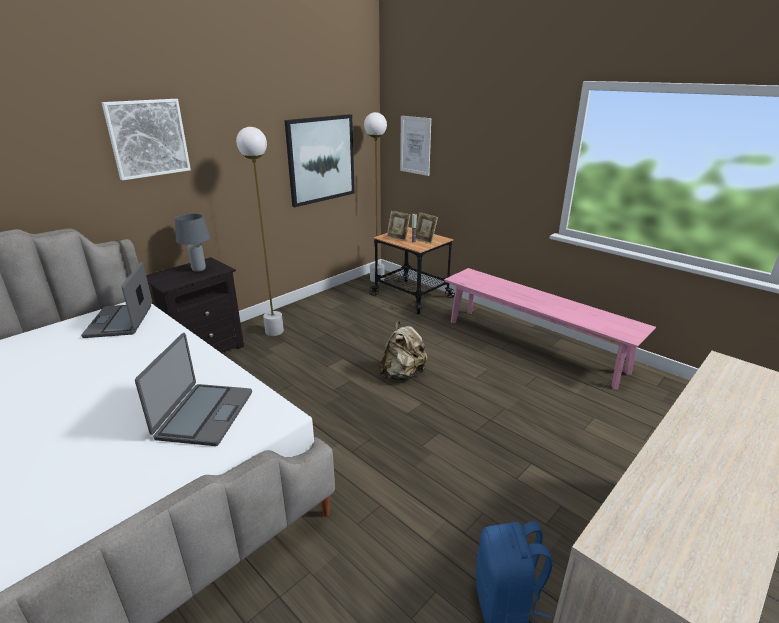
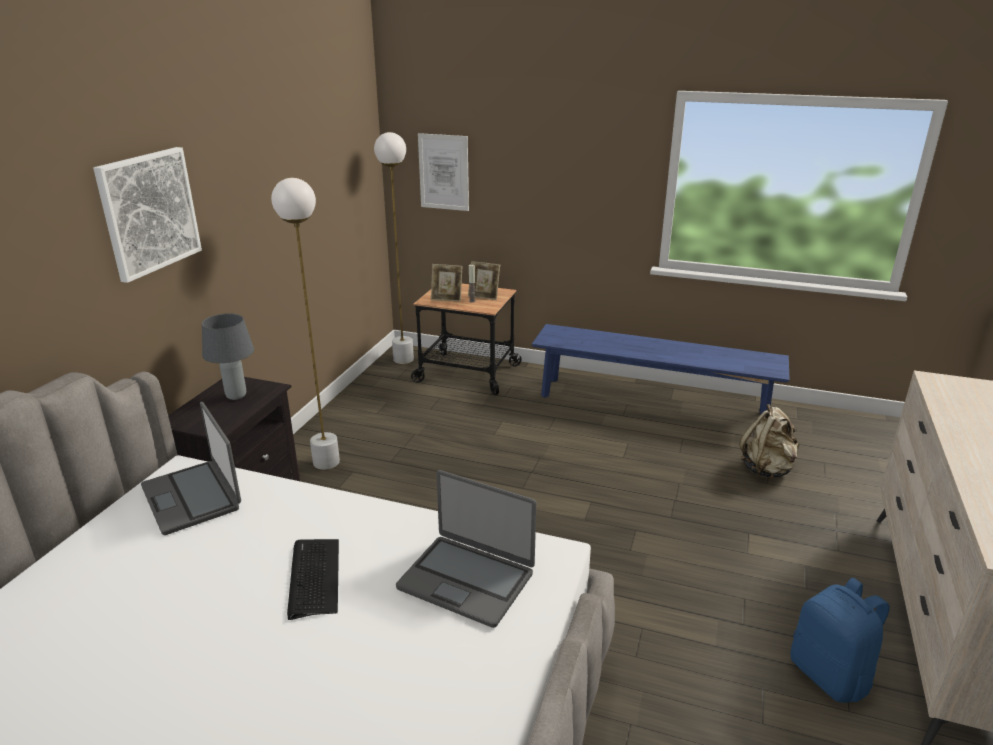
camera: 25 degrees left, 0 degrees up
(124, 384) = (314, 577): none -> keyboard
(204, 415) = (466, 580): laptop -> laptop turned 135 degrees clockwise
(321, 159) = (329, 205): picture -> none
(403, 374) = (541, 475): beige backpack -> beige backpack (767, 469)
(532, 345) = (652, 404): pink bench -> blue bench

